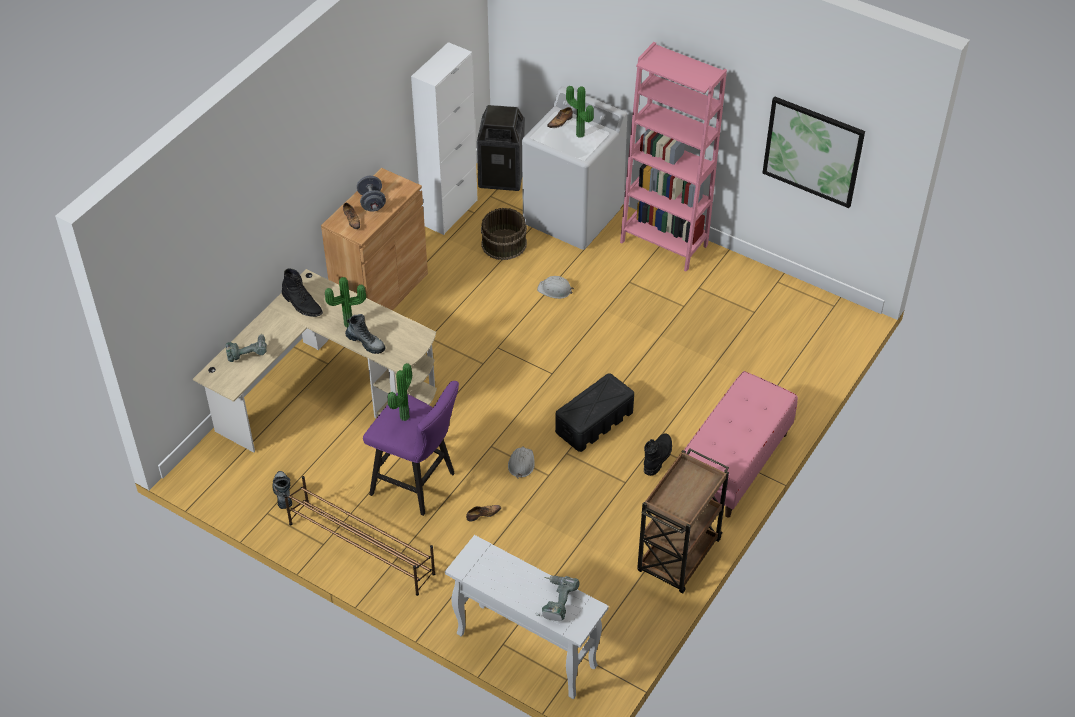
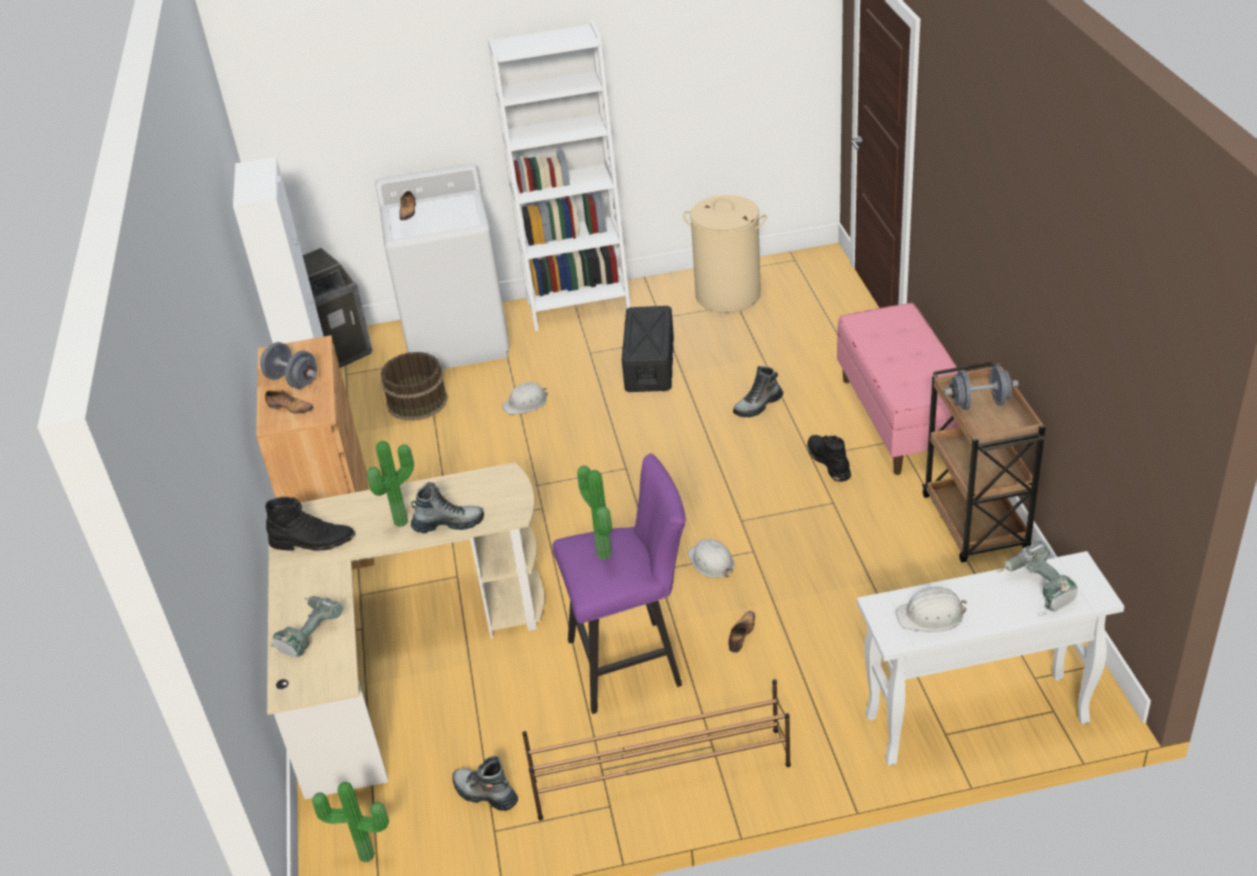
camera: 40 degrees left, 10 degrees down
(491, 571) = (931, 615): none -> white hard hat
(579, 135) = (444, 211): potted plant -> potted plant (366, 858)
(593, 422) = (728, 478): black storage box -> black storage box (649, 364)
(664, 243) = (578, 307): pink bookcase -> white bookcase
(670, 391) = (758, 406): none -> boot
(686, 486) = (979, 403): none -> grey dumbbell
(758, 301) = (728, 295): none -> beige laundry basket
(813, 151) = (720, 75): picture -> none

